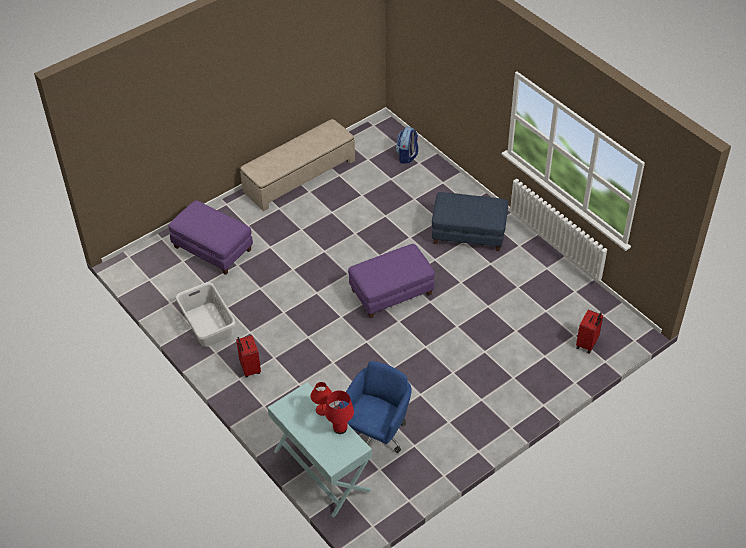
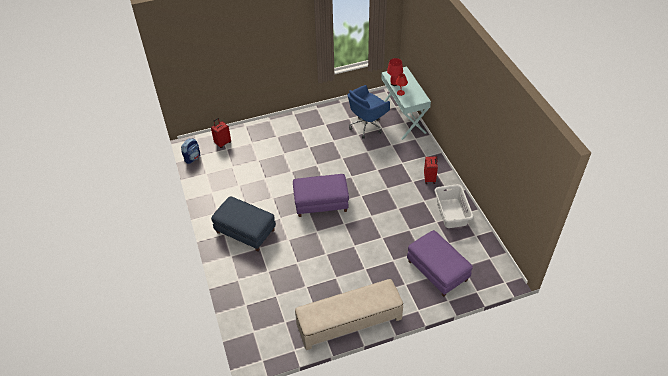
camera: 160 degrees left, 0 degrees up
(407, 156) = (251, 315): backpack -> backpack (192, 158)

